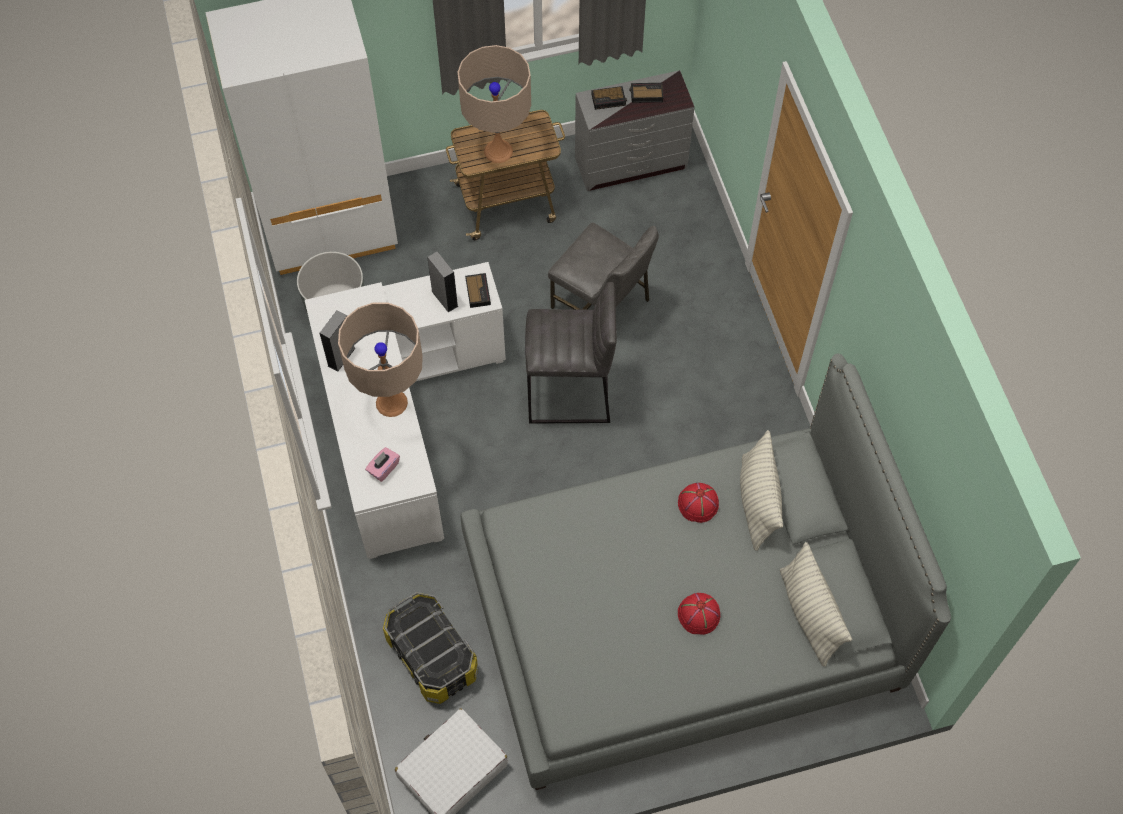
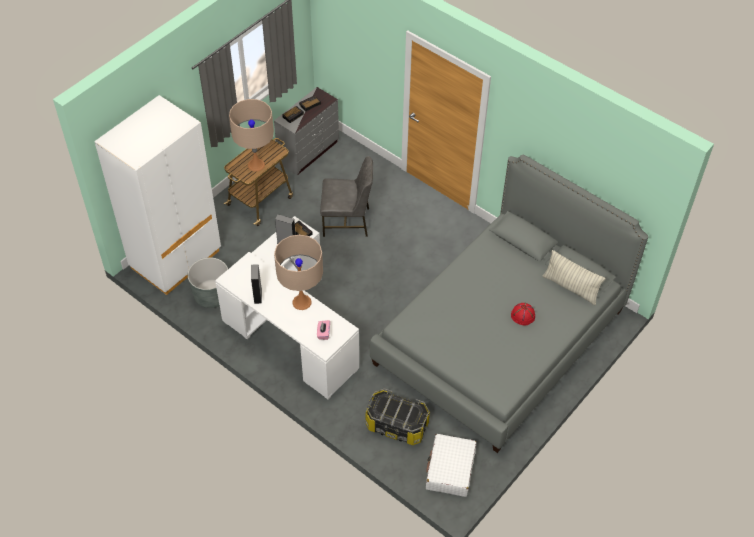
camera: 35 degrees left, 10 degrees down
(570, 395) = (365, 270): grey stool -> none
(698, 504) = (482, 269): red hat -> none
(757, 502) = (508, 254): pillow -> none

